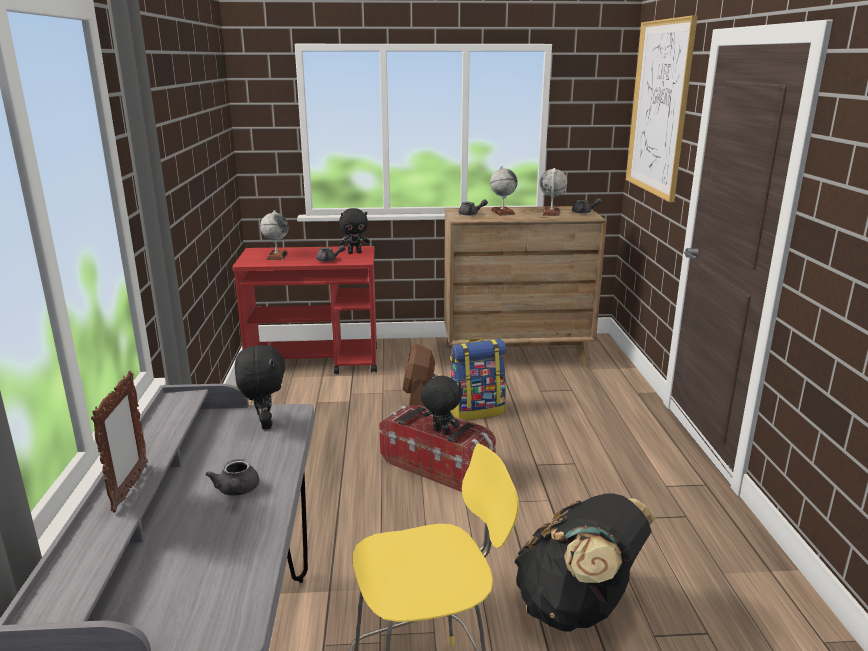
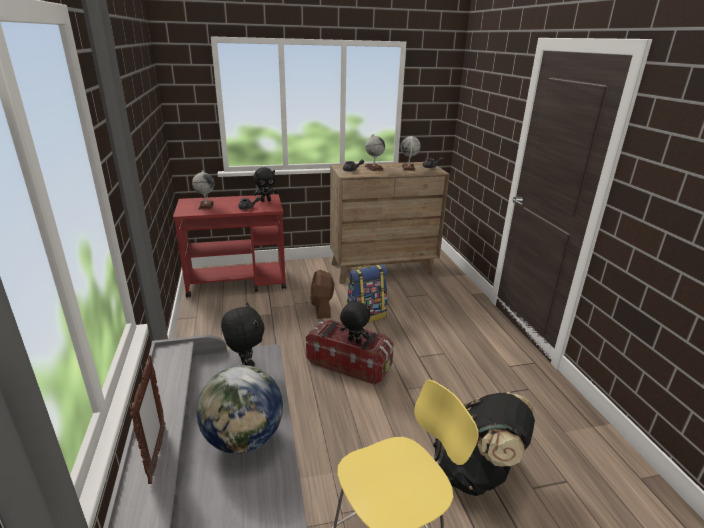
camera: 10 degrees left, 5 degrees up
(237, 491) = (244, 439): grey teapot -> globe
(659, 108) = (486, 92): picture -> none

